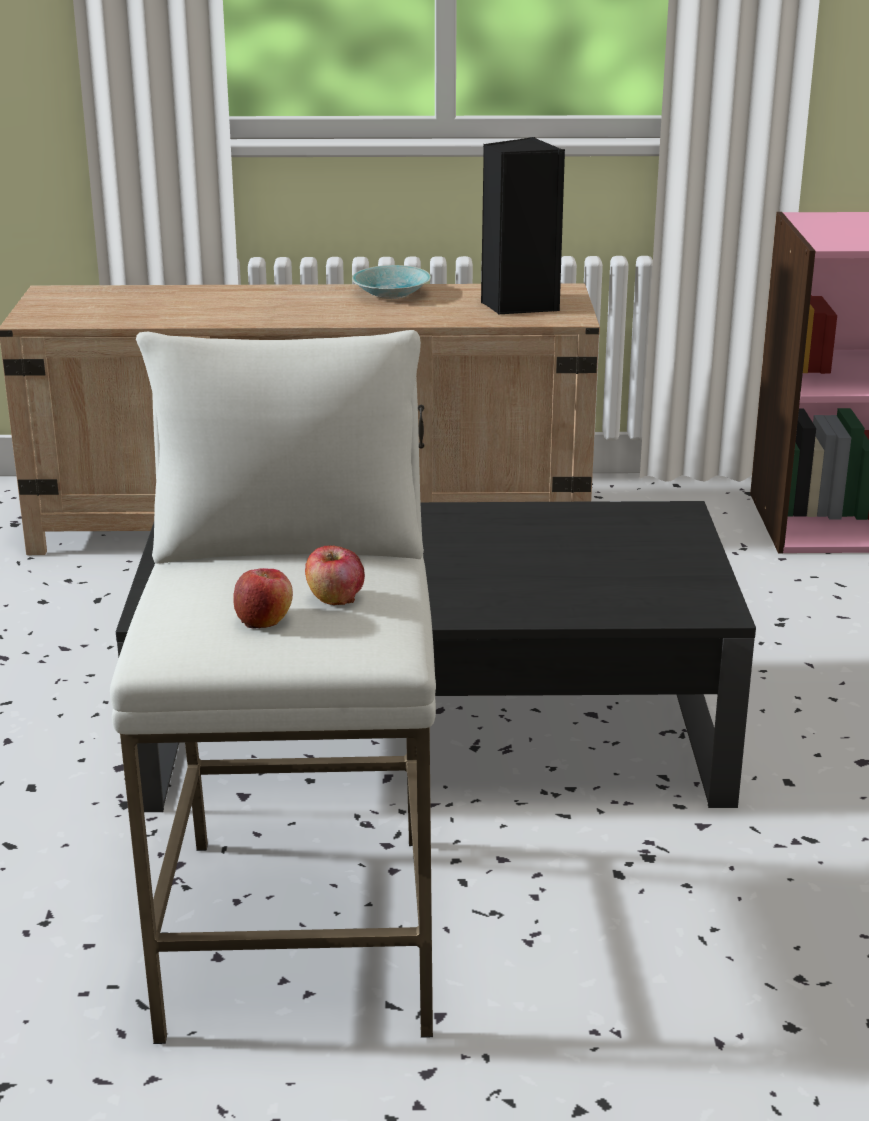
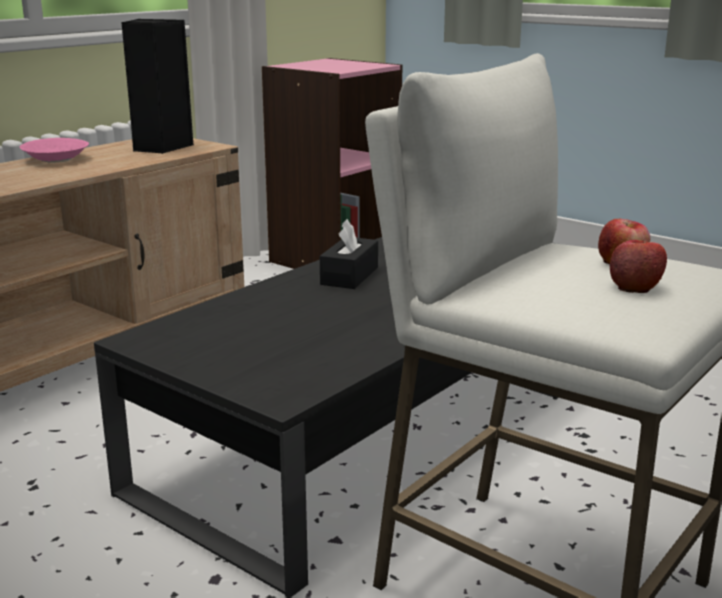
camera: 50 degrees left, 5 degrees down
(393, 294) = (58, 159): turquoise bowl -> pink bowl
(484, 532) = (349, 276): none -> black tissue box

